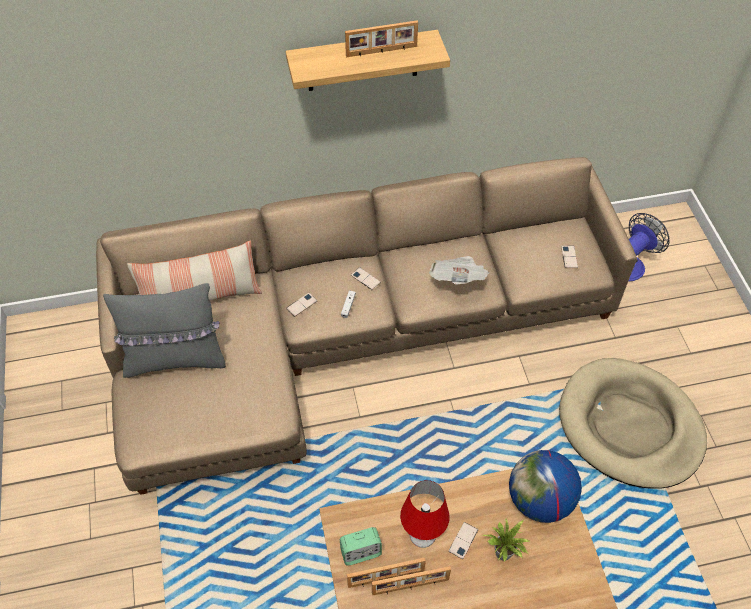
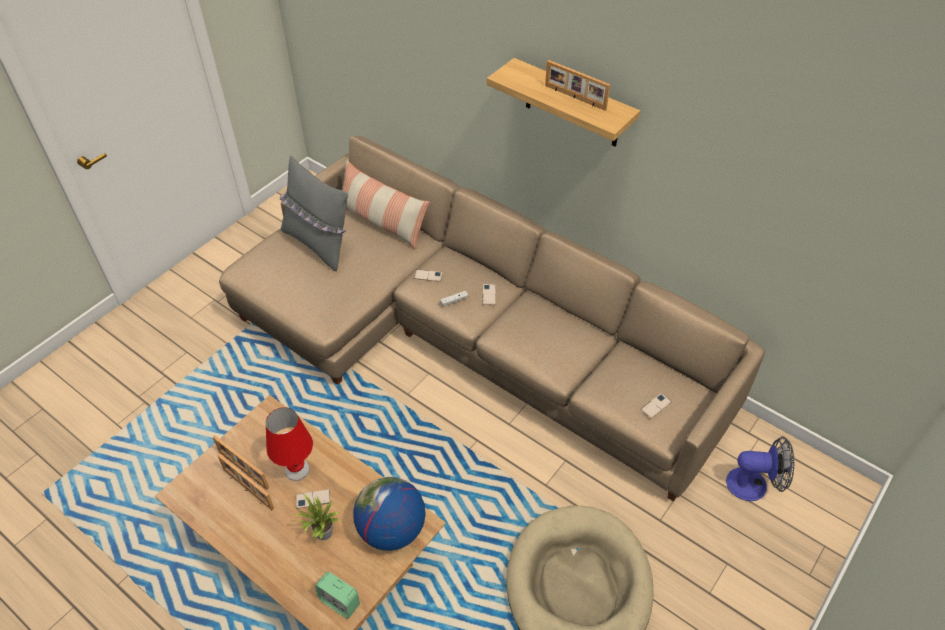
camera: 50 degrees right, 5 degrees down
(361, 552) = (252, 441): alarm clock -> alarm clock (339, 602)
(458, 279) = (548, 347): newspaper -> none

